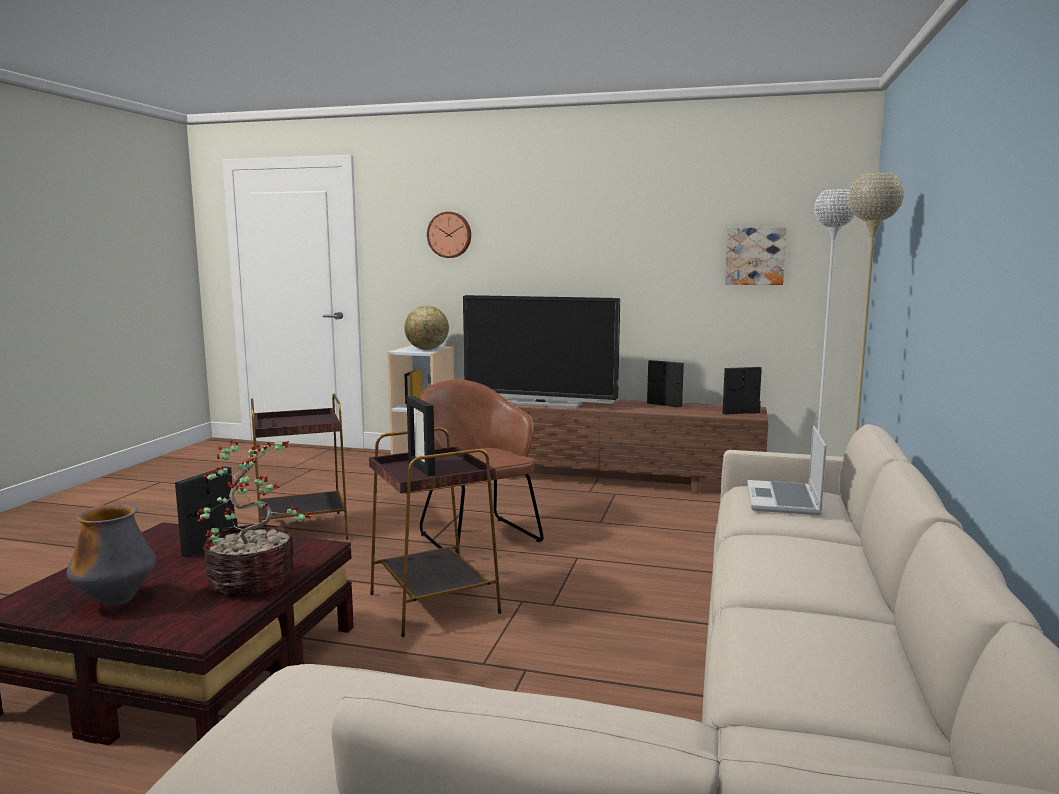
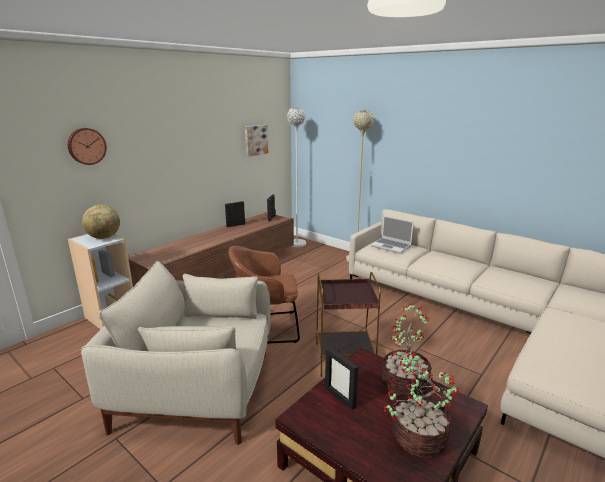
camera: 65 degrees left, 10 degrees up
(116, 601) = (417, 437): vase -> potted plant
(303, 530) = (196, 389): brown side table -> beige armchair
(422, 468) = (342, 295): picture frame -> none
(540, 403) = (189, 247): television -> none

